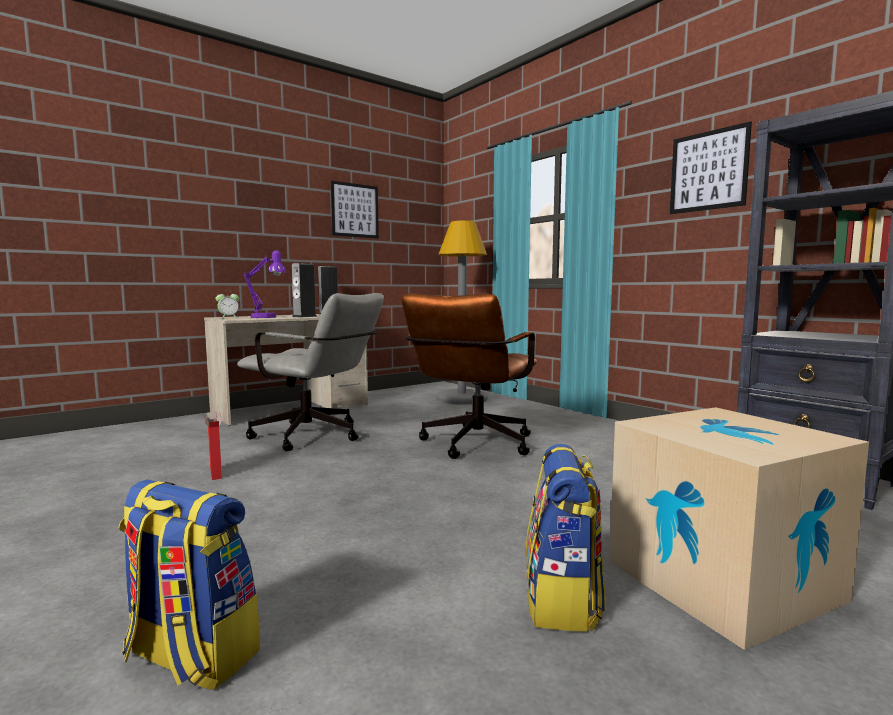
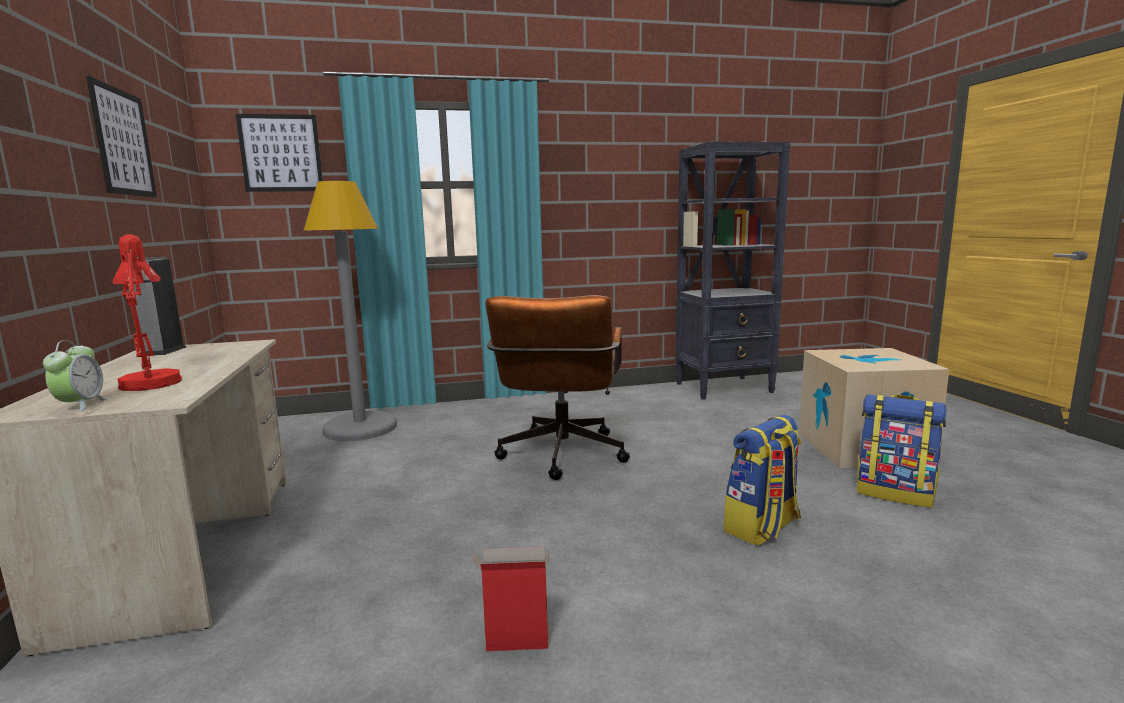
camera: 65 degrees left, 5 degrees up
(190, 656) = (1023, 655): backpack -> backpack (762, 527)
(268, 317) = (152, 381): purple table lamp -> red table lamp
(304, 316) = (208, 363): speaker -> none
(316, 437) = (412, 541): grey office chair -> none
(472, 446) = (561, 458): brown office chair -> brown office chair turned 45 degrees clockwise
(708, 171) = (614, 161): picture -> picture (281, 153)

